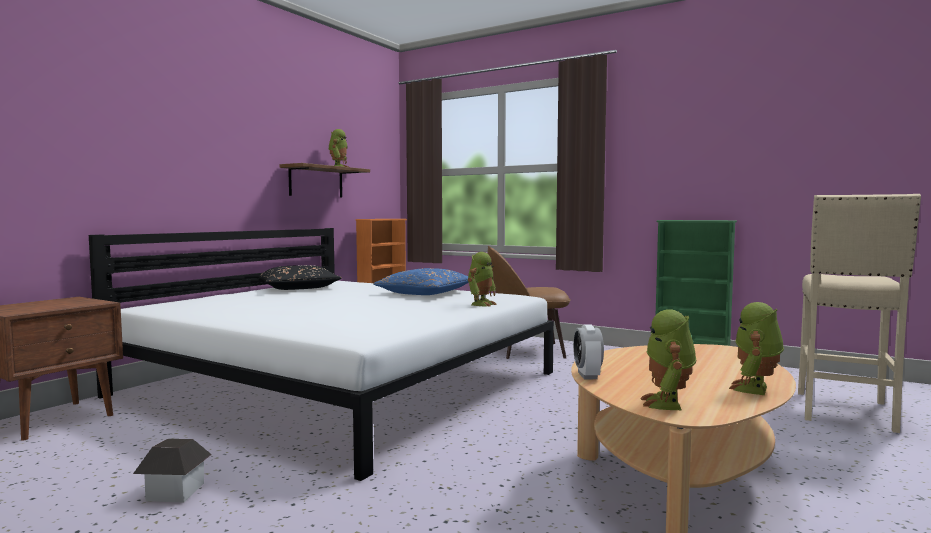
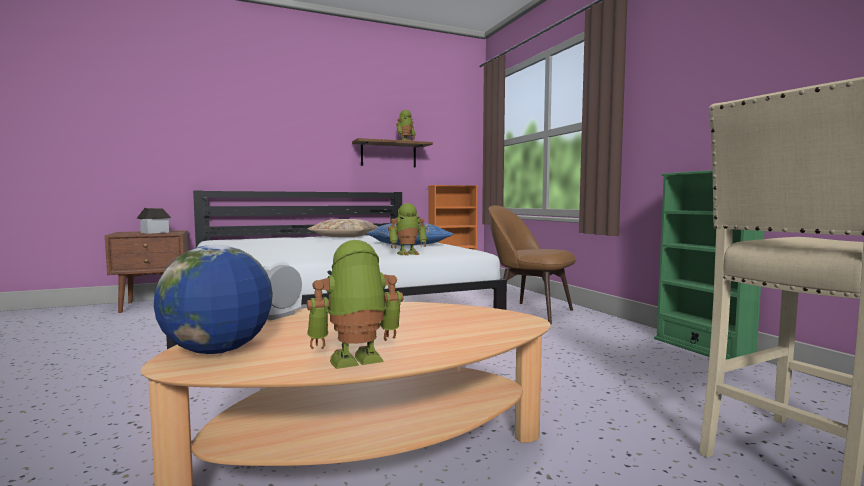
camera: 35 degrees right, 0 degrees up
(175, 492) = (89, 355): toy house -> toy house (154, 232)
(298, 288) = (345, 236): black pillow -> beige pillow
(668, 403) = (218, 351): toy robot -> globe

